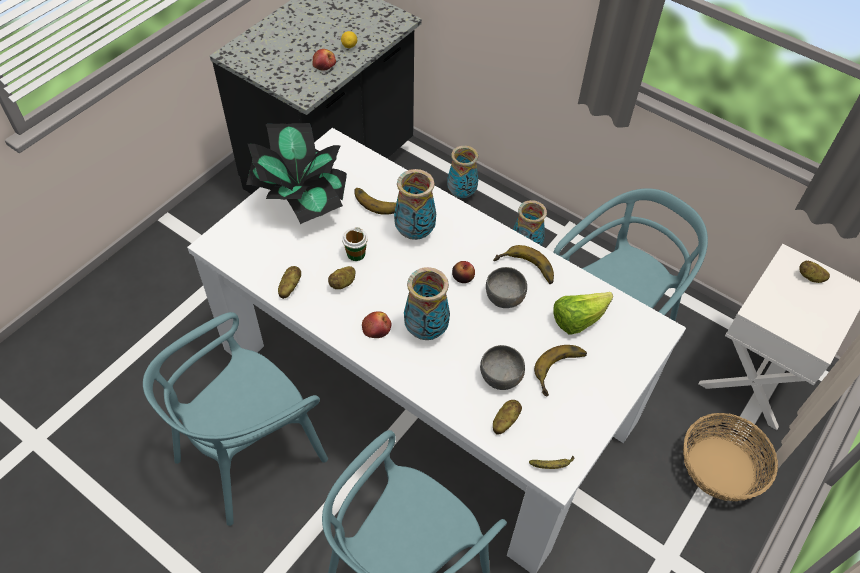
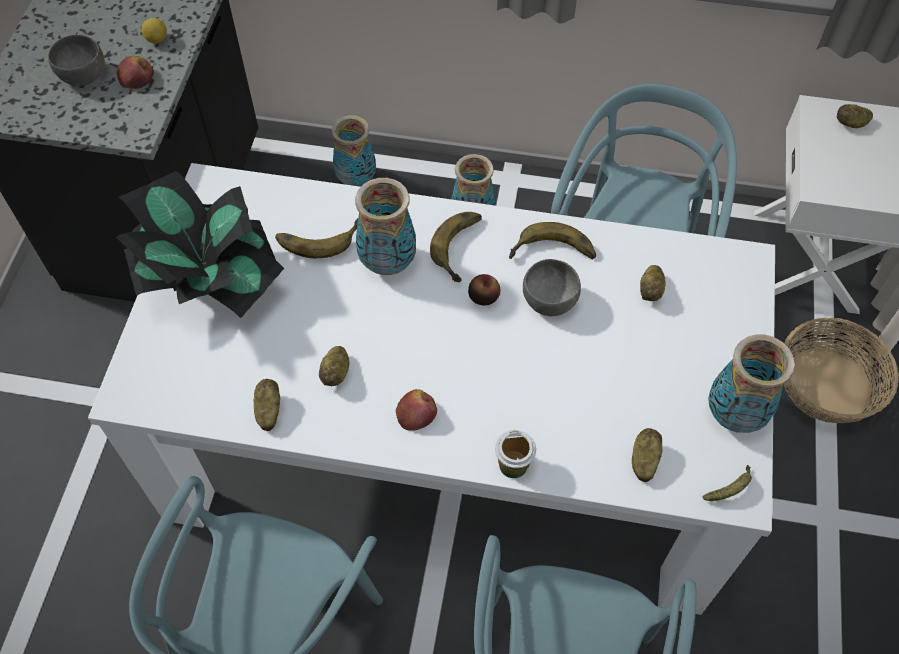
camera: 25 degrees left, 5 degrees up
(356, 254) = (329, 325): cup -> cup (513, 465)
(426, 330) = (480, 388): vase -> vase (734, 415)
(501, 377) = (606, 405): grey bowl -> grey bowl (84, 75)
(562, 372) = (672, 365): banana -> banana (464, 248)
(578, 320) = (651, 290): lettuce -> potato

